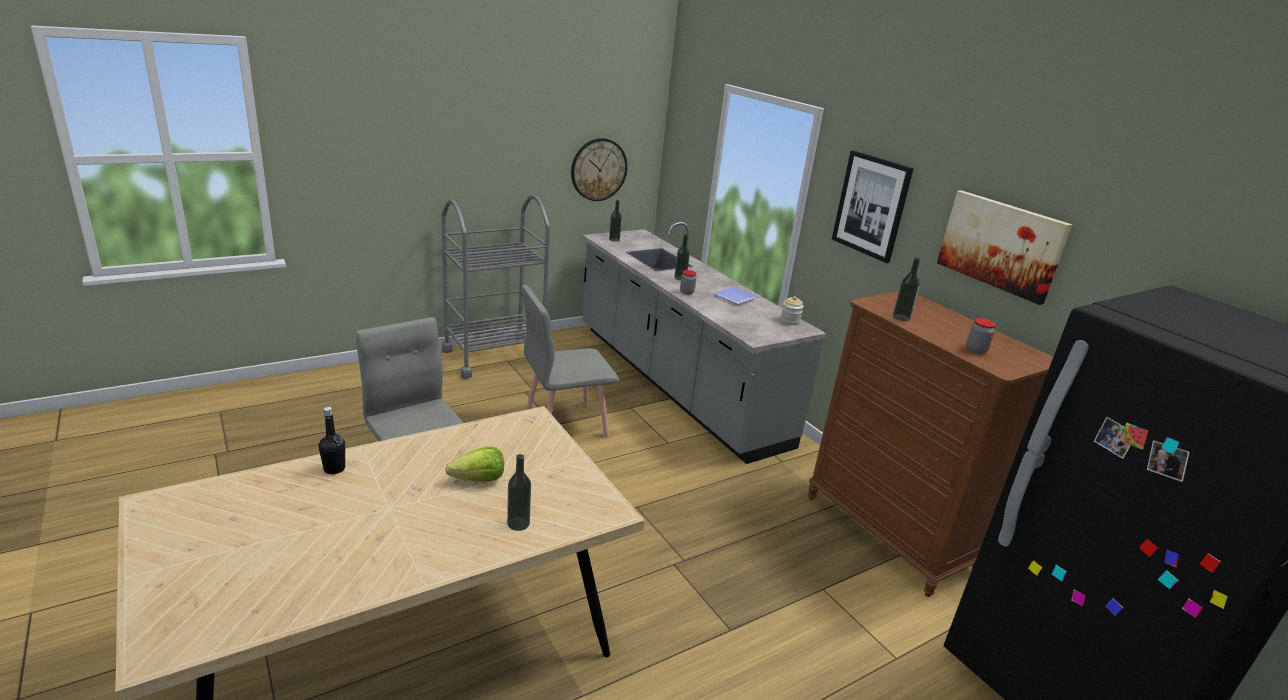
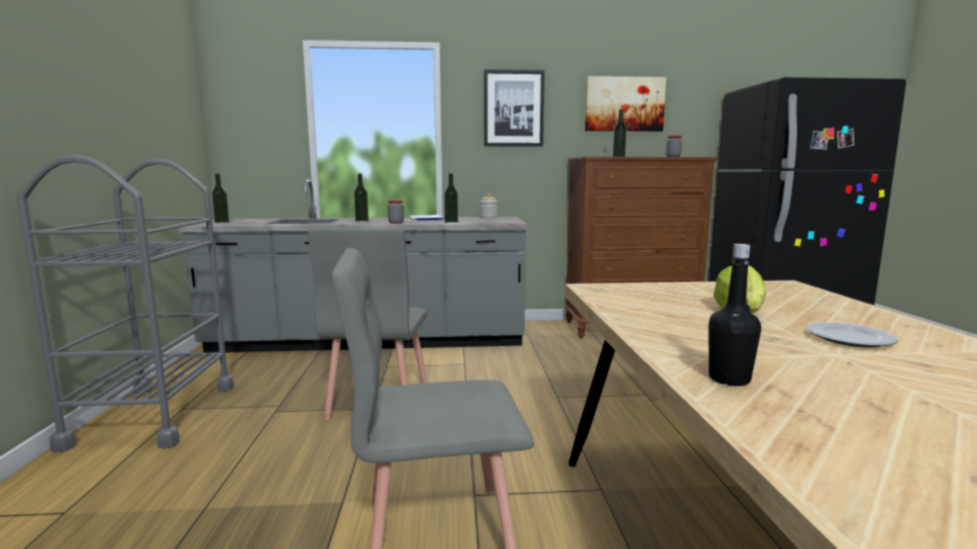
camera: 60 degrees left, 15 degrees down
(428, 519) = (850, 338): none -> plate
(518, 523) = (830, 308): bottle -> bottle (451, 223)
(598, 169) = (167, 145): wall clock -> none

